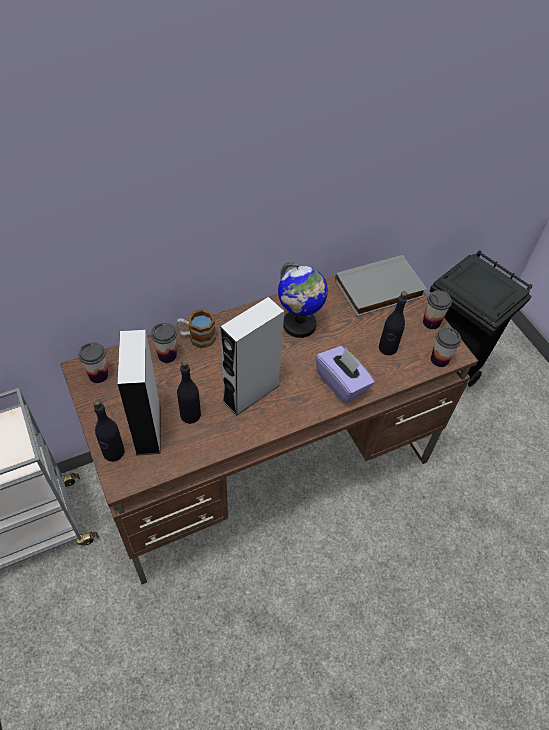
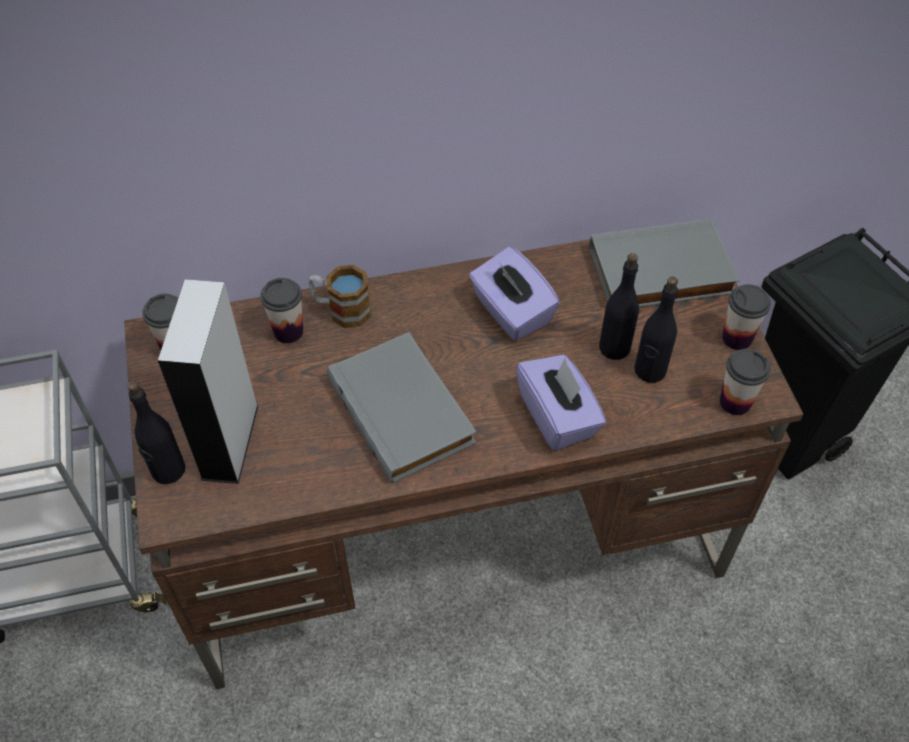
camera: 15 degrees right, 0 degrees up
(190, 414) = (300, 430): black bottle -> black bottle (615, 347)
(251, 393) = (404, 410): grey speaker -> grey book
(299, 325) = (511, 312): globe -> purple tissue box

